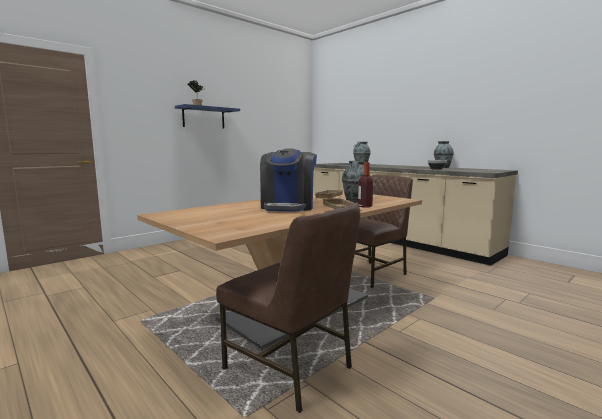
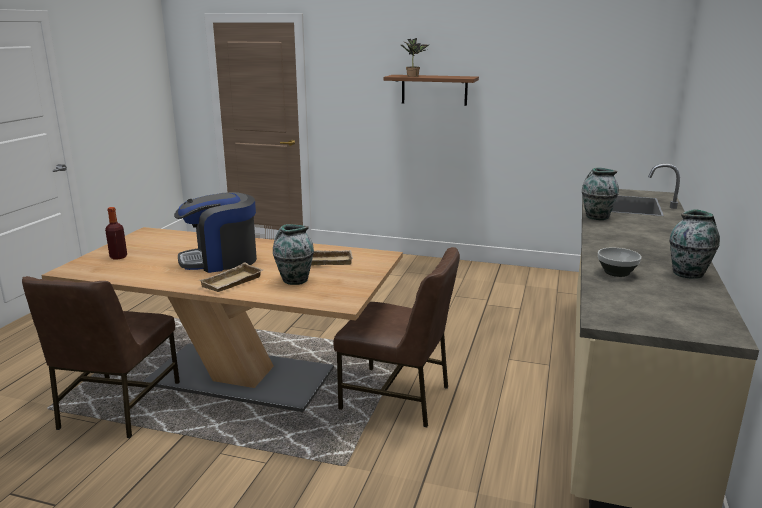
camera: 60 degrees right, 10 degrees up
(203, 118) = (434, 90): blue shelf -> brown shelf
(365, 206) = (254, 291): bottle -> bottle (118, 257)

